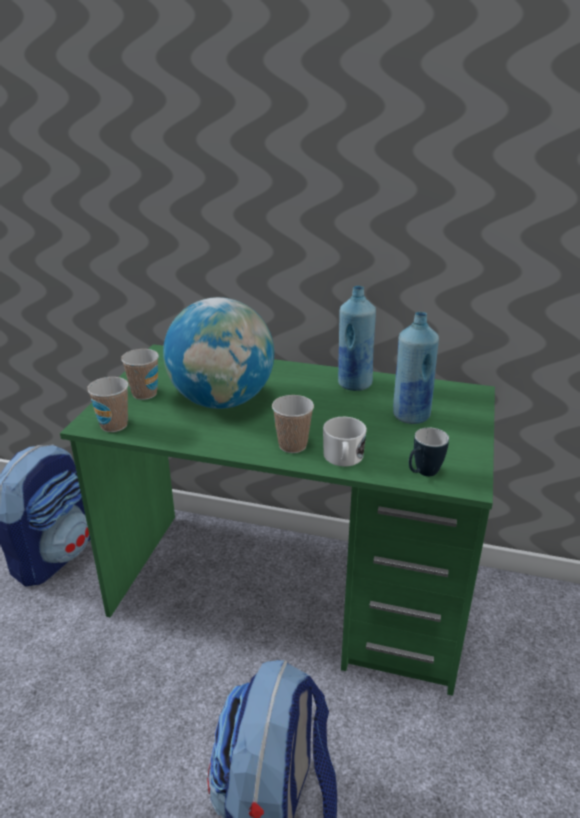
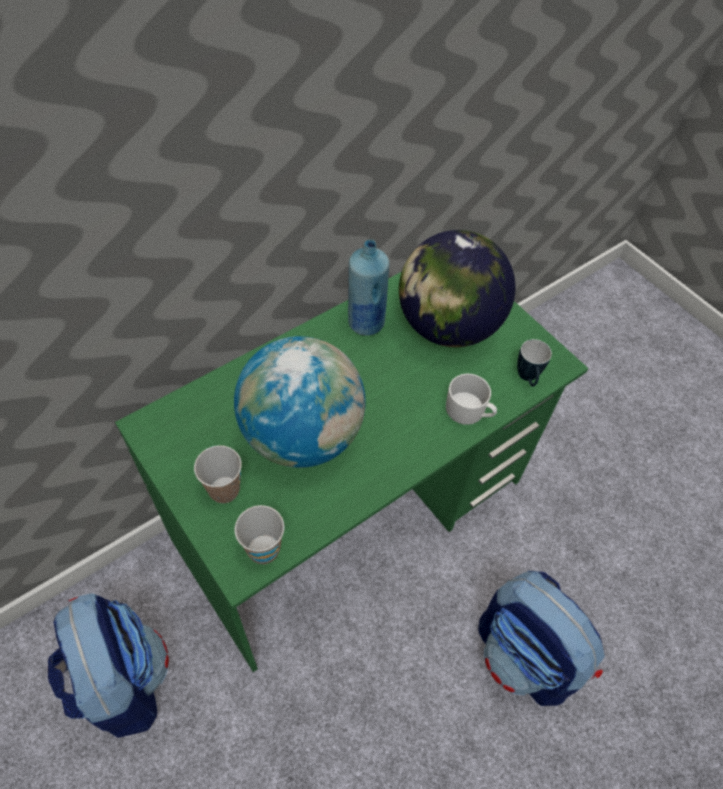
camera: 55 degrees left, 25 degrees up
(292, 445) = (423, 432): cup -> none
(410, 416) = (448, 326): blue bottle -> globe

